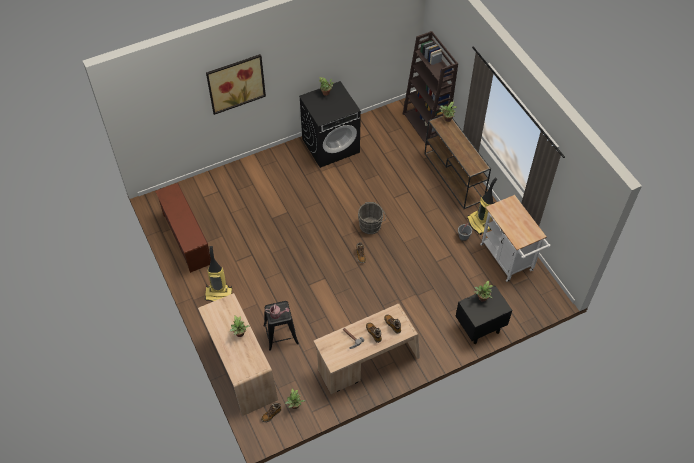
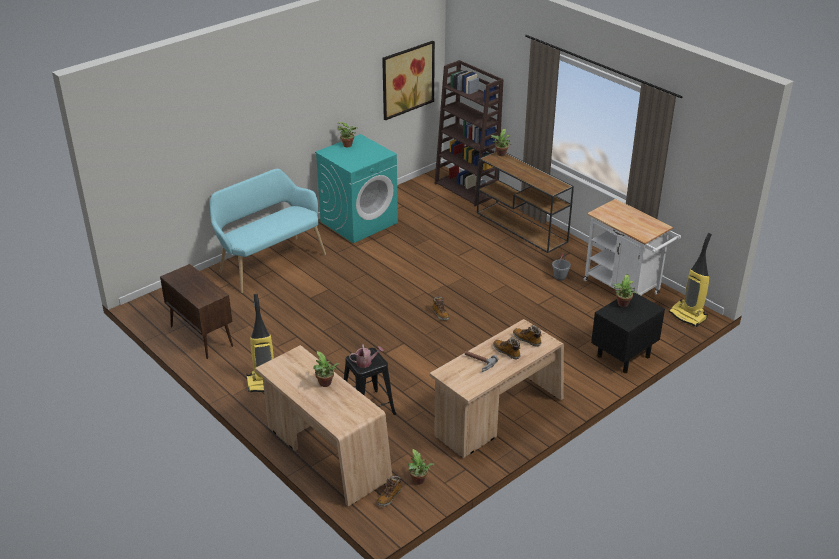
camera: 15 degrees left, 20 degrees down
(186, 239) = (201, 336): brown shoe rack -> brown cabinet
(236, 83) = (241, 125): picture -> picture (407, 79)
(252, 175) = (269, 262): none -> turquoise bench
(331, 145) = (359, 222): black washing machine -> turquoise washing machine
(371, 225) = (441, 284): grey bucket -> none
(479, 223) = (573, 262): vacuum cleaner -> vacuum cleaner (688, 316)

